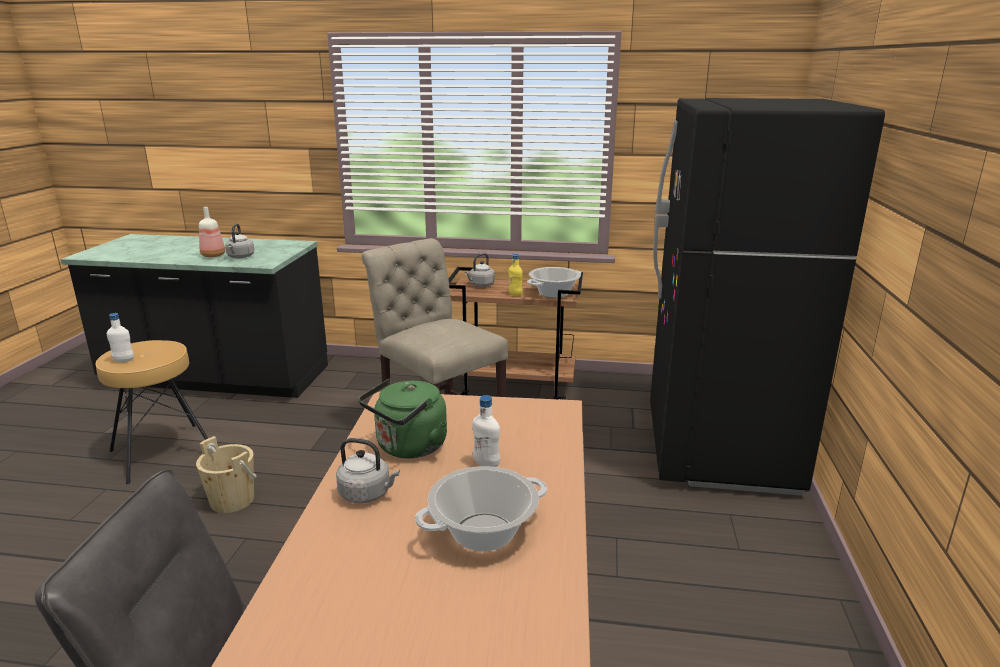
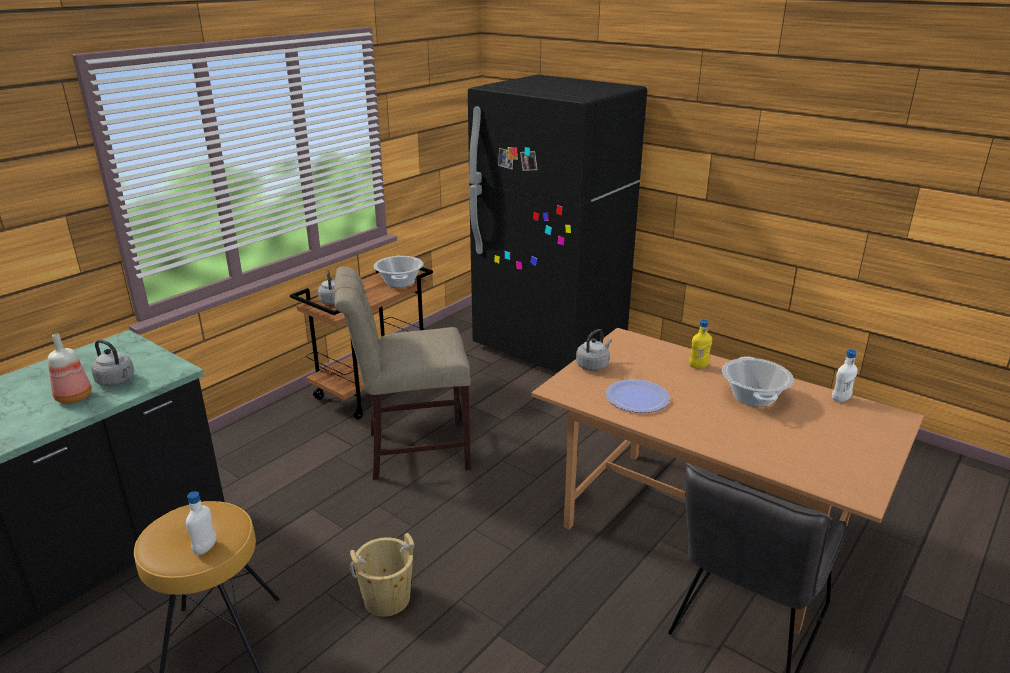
camera: 60 degrees left, 5 degrees up
(367, 494) = (689, 424): grey kettle -> grey kettle (593, 365)
(408, 448) = (637, 398): green kettle -> plate
(486, 464) = (678, 377): white bottle -> white bottle (840, 399)
(515, 294) = (379, 296): yellow bottle -> yellow bottle (698, 366)

